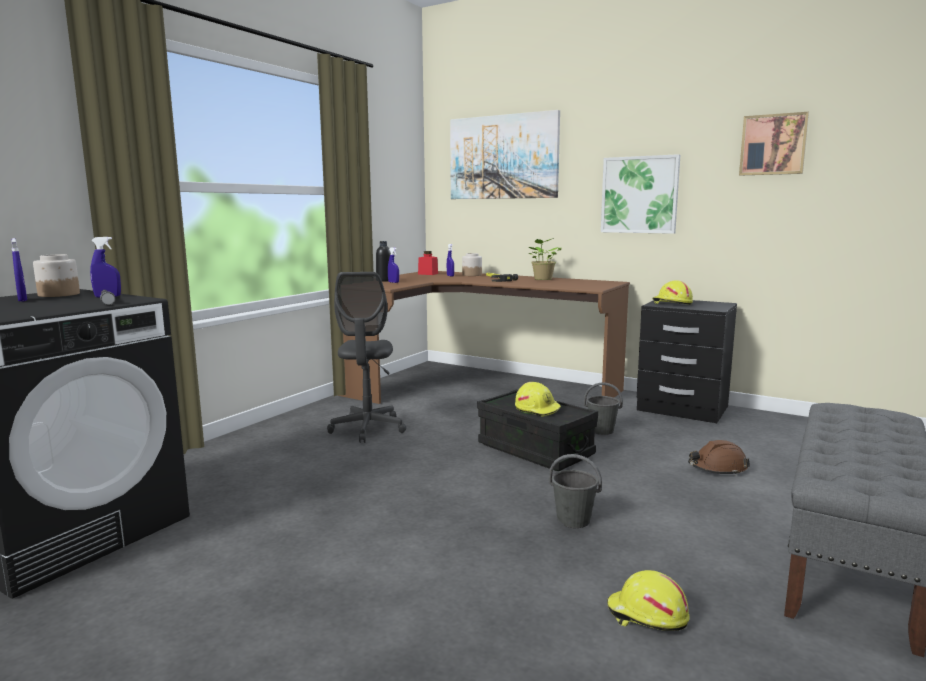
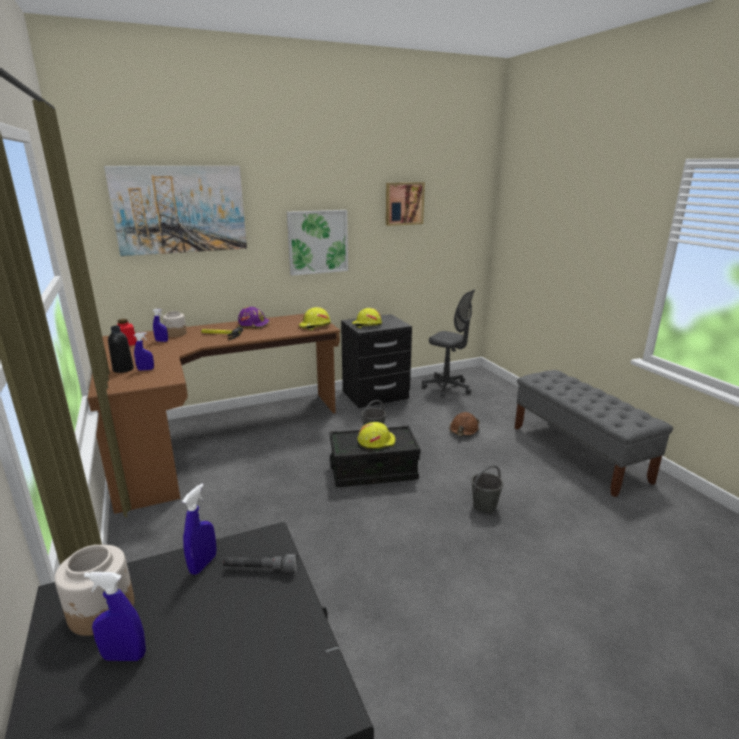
camera: 55 degrees left, 10 degrees up
(368, 429) = (232, 528): grey office chair -> grey office chair (446, 388)
(542, 279) = (254, 324): potted plant -> purple hard hat
(646, 616) = (597, 535): yellow hard hat -> yellow hard hat (315, 326)

